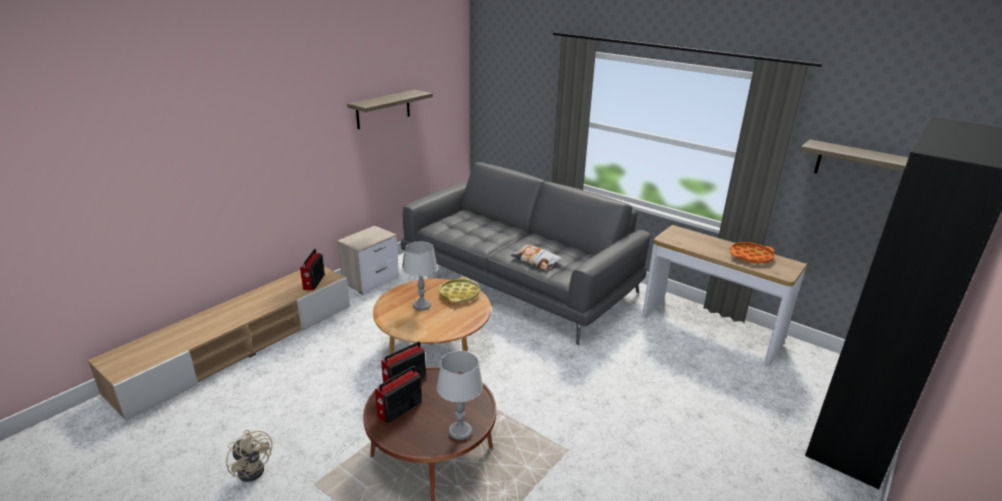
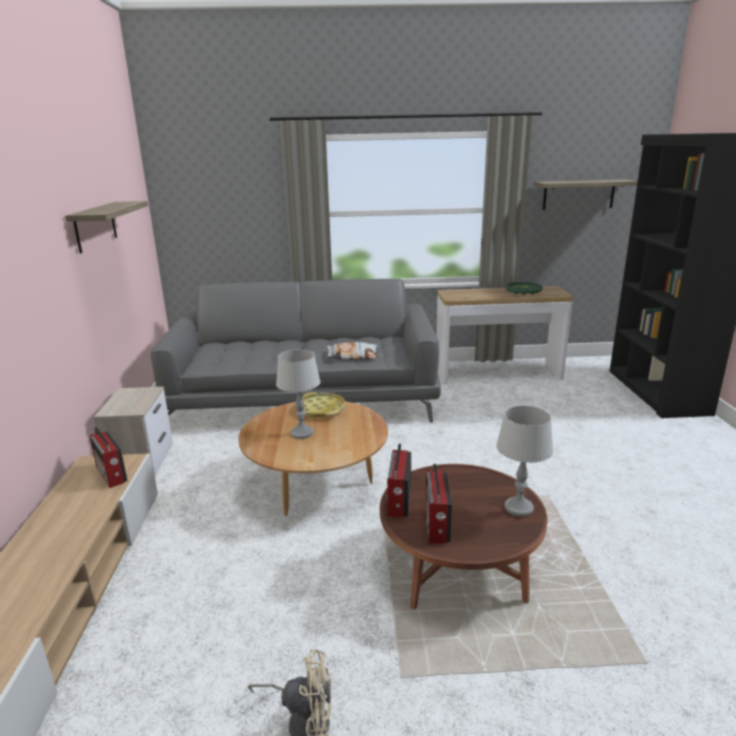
camera: 40 degrees left, 5 degrees down
(750, 256) = (523, 291): orange tray -> green tray

